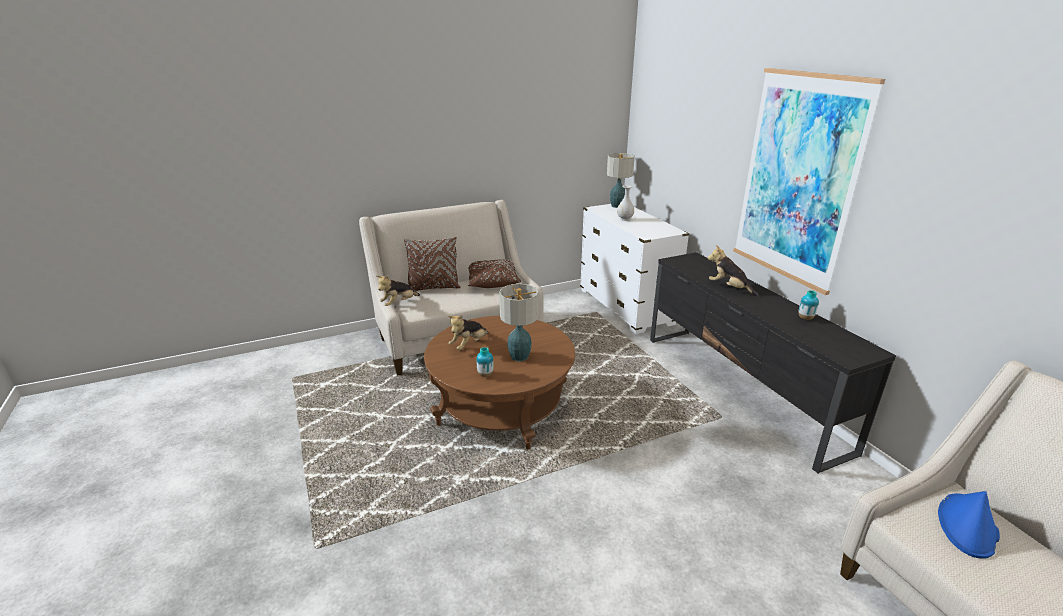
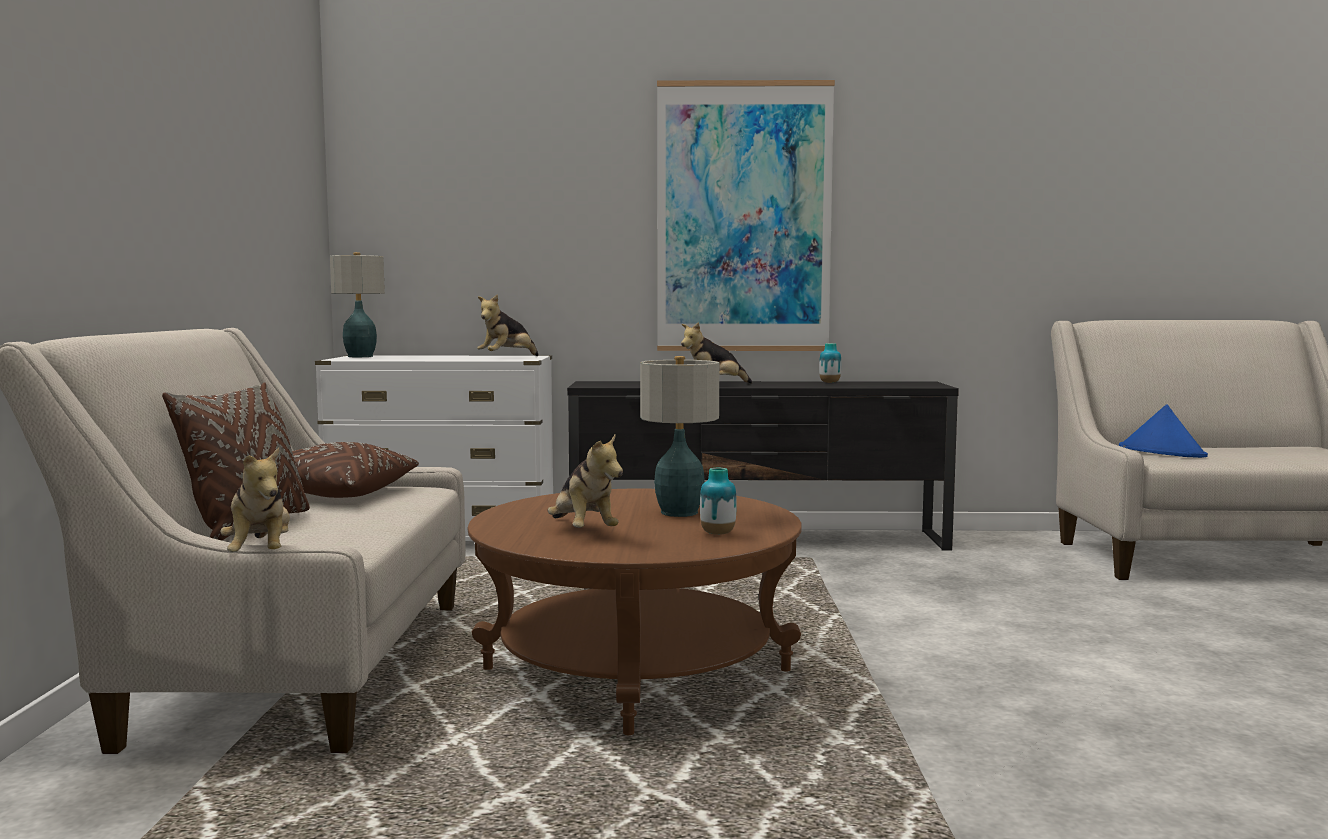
camera: 65 degrees left, 20 degrees down
(625, 219) = (428, 358): white vase -> none
(652, 230) = (507, 358): none -> plush toy

